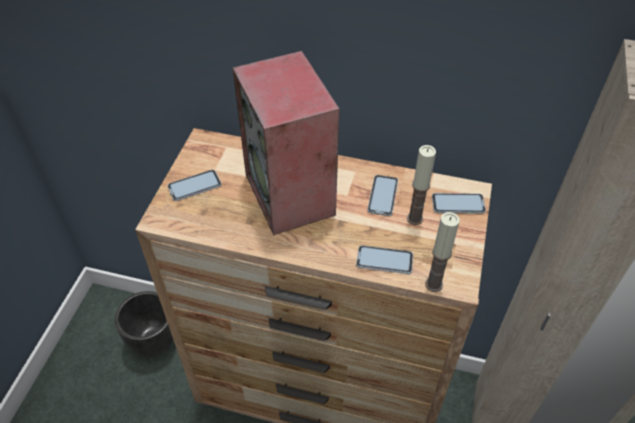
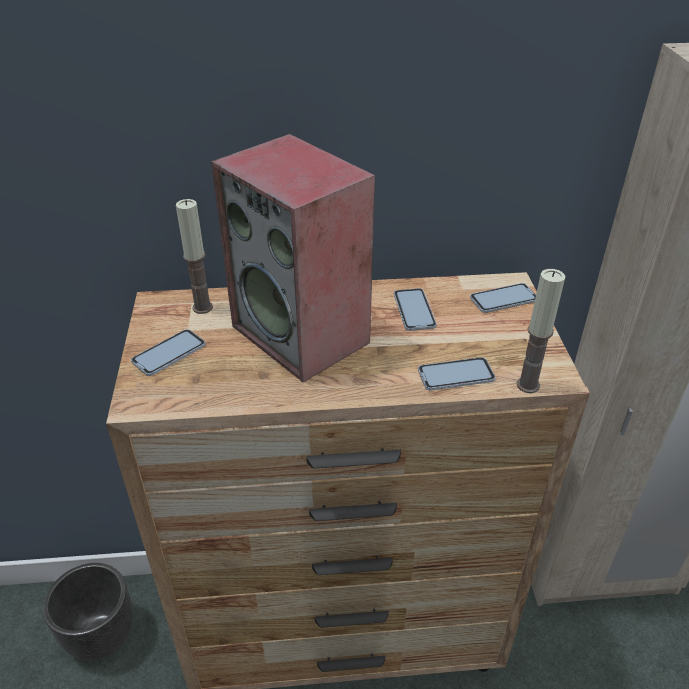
camera: 20 degrees left, 10 degrees down
(414, 218) = (464, 324): candle -> candle (202, 307)

